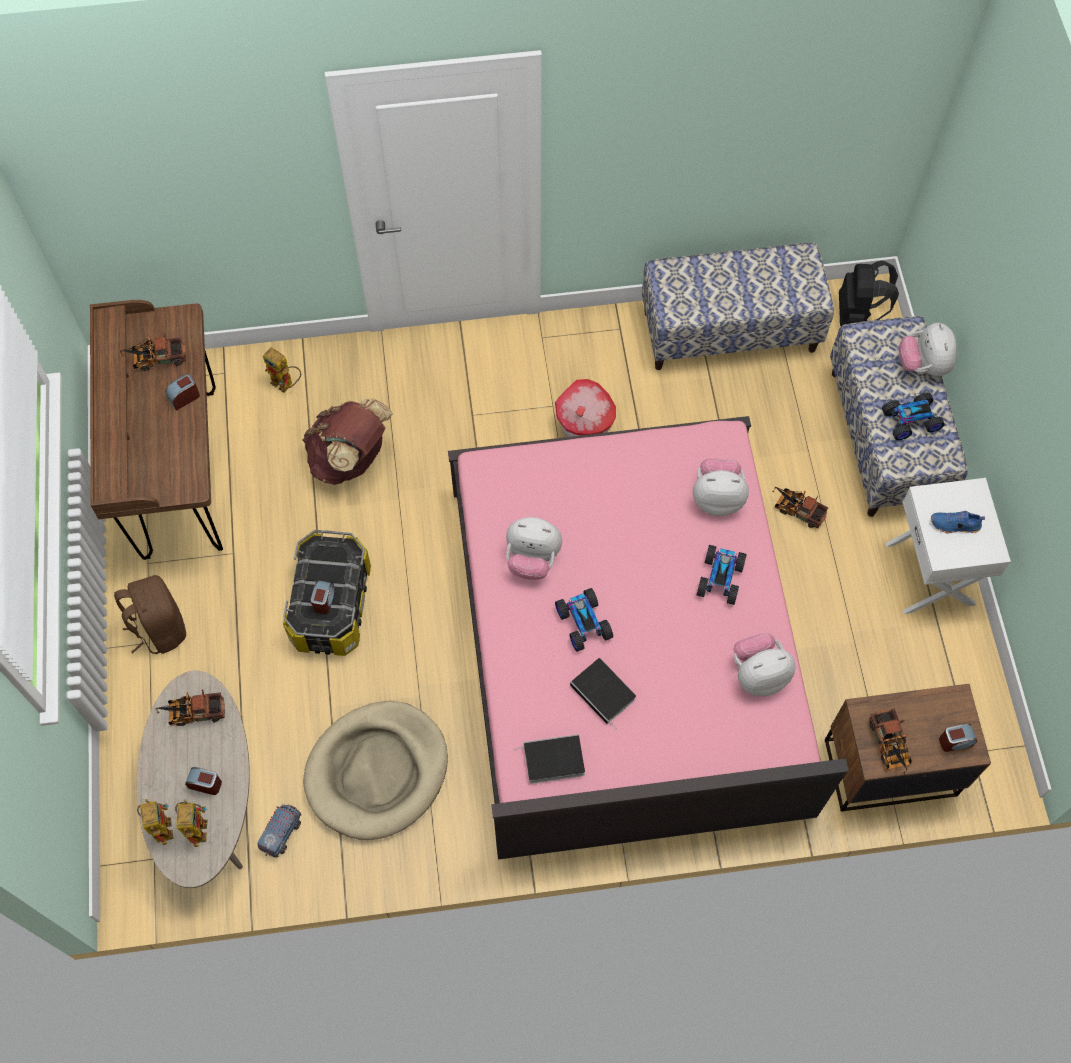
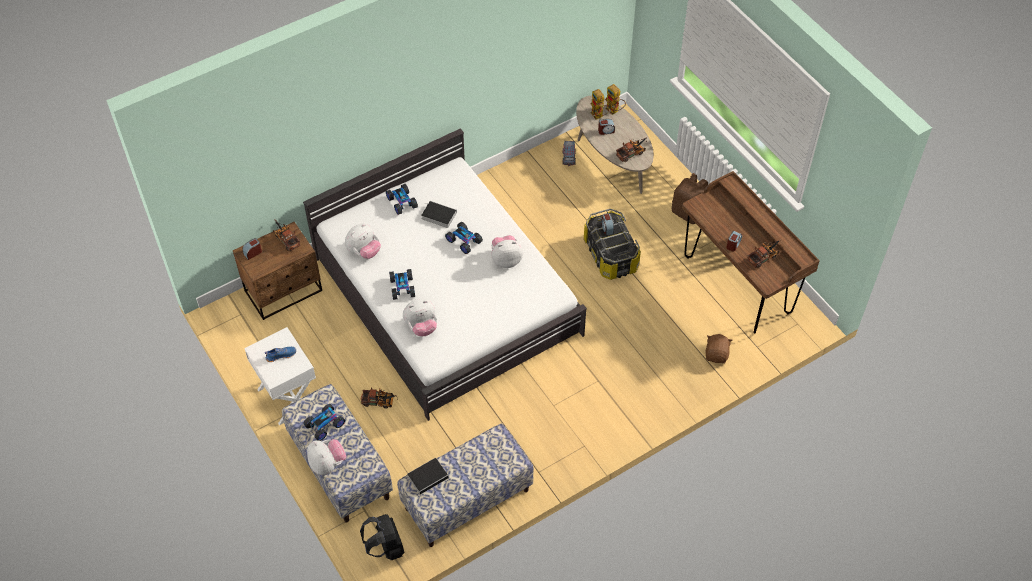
camera: 155 degrees right, 10 degrees down
(286, 384) = (716, 354): toy robot -> brown plush toy
(350, 459) = (651, 329): brown backpack -> none
(377, 771) = (540, 196): beige dog bed -> none
(552, 761) = (449, 180): book -> book (428, 476)
(585, 425) = (528, 402): toy house -> none
(625, 645) = (446, 294): pink bed -> white bed
(654, 749) = (402, 202): none -> toy car

